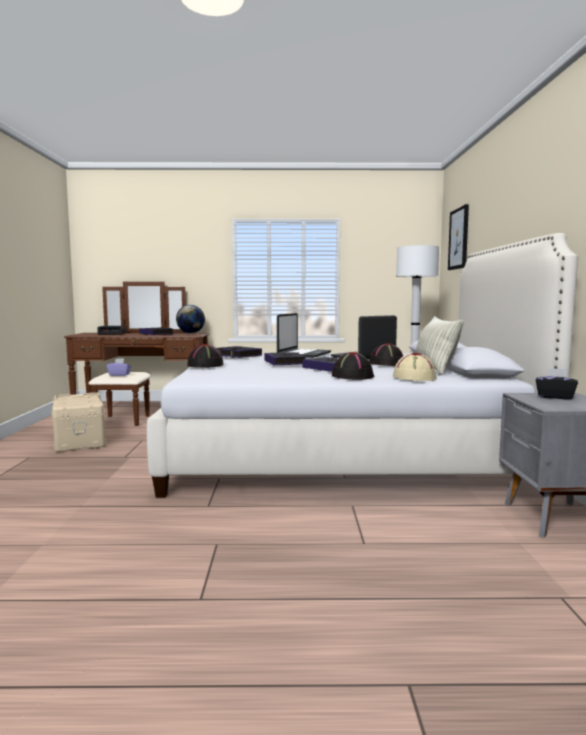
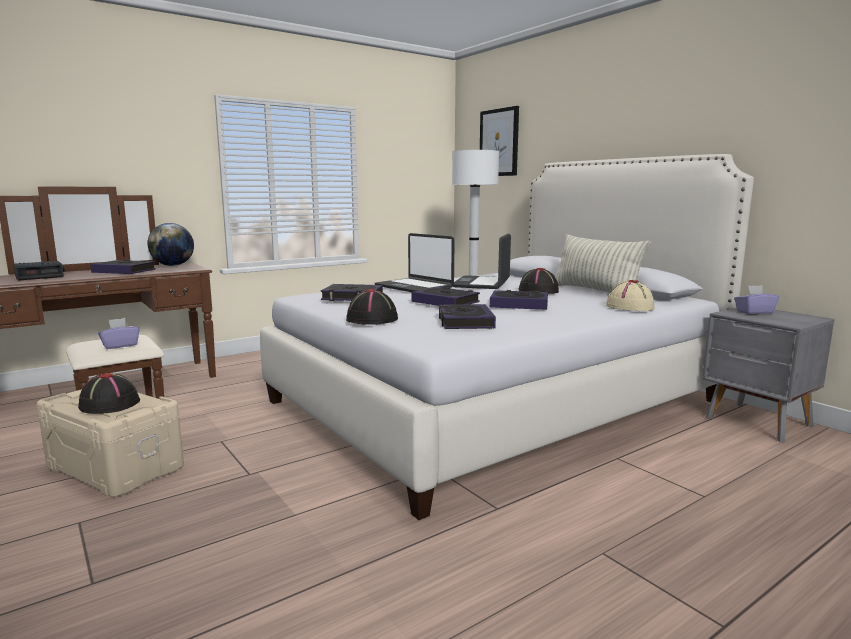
camera: 35 degrees left, 5 degrees up
(253, 372) = (465, 322): none -> book
(303, 354) = (414, 287): laptop -> laptop turned 150 degrees clockwise
(352, 376) = (577, 313): black hat -> black hat (109, 404)
(555, 397) = (754, 312): black tissue box -> purple tissue box

